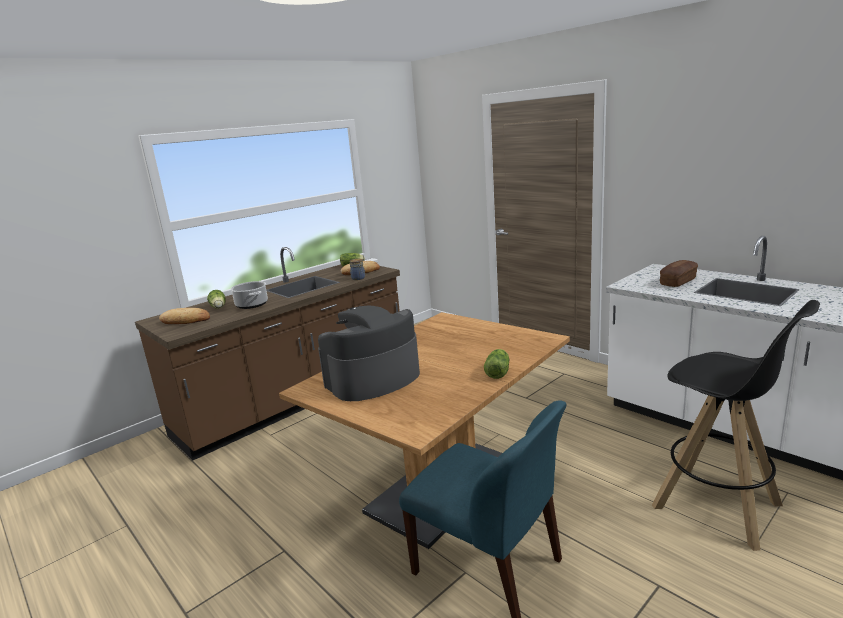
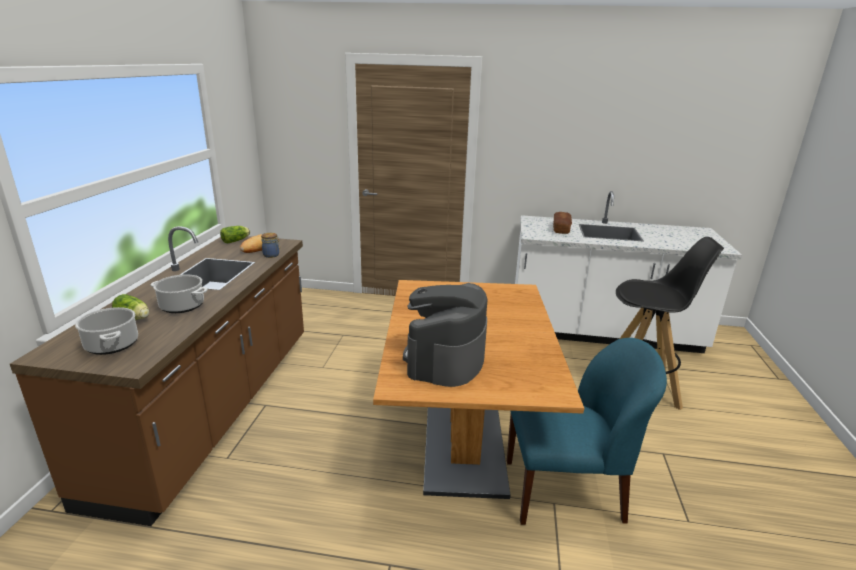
camera: 40 degrees left, 5 degrees up
(185, 320) = (112, 344): bread -> cooking pot
(498, 372) = (534, 325): lettuce -> none

